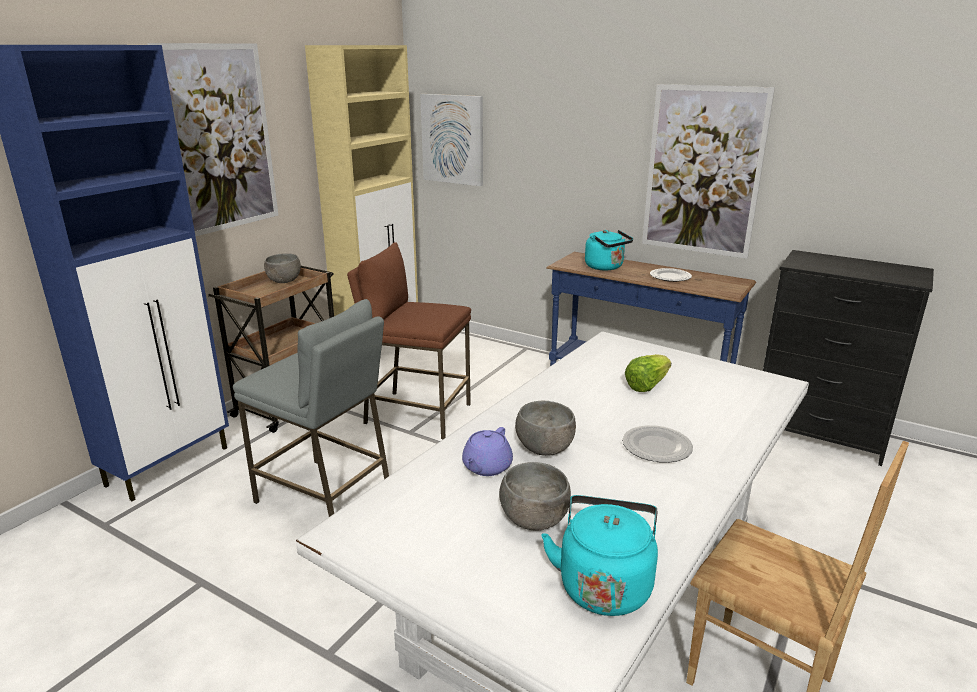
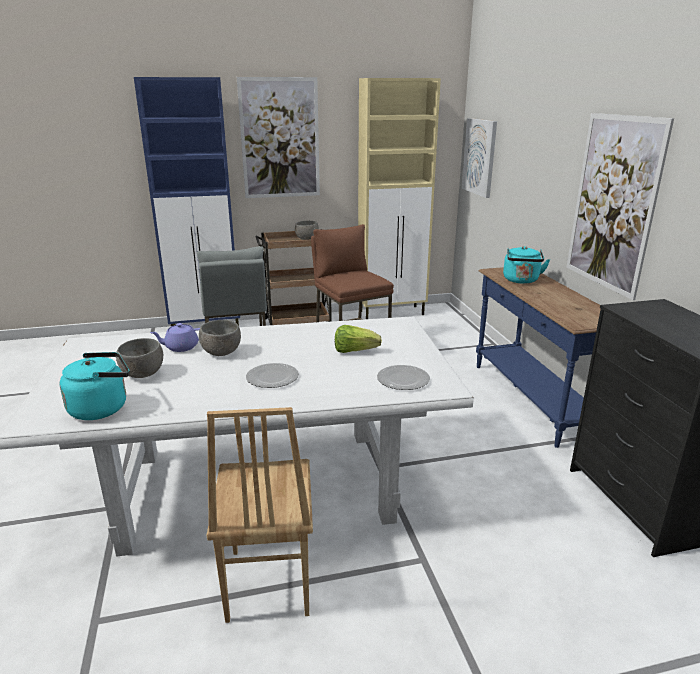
camera: 45 degrees right, 0 degrees up
(670, 276) = (557, 300): plate -> plate (403, 379)

